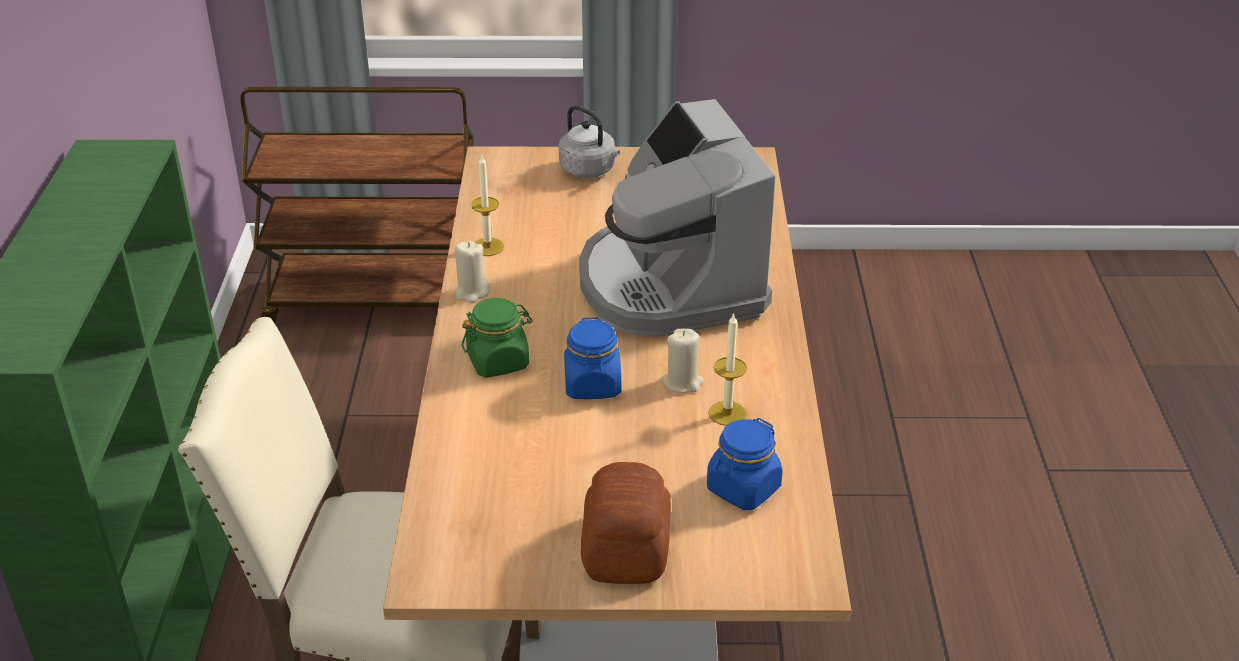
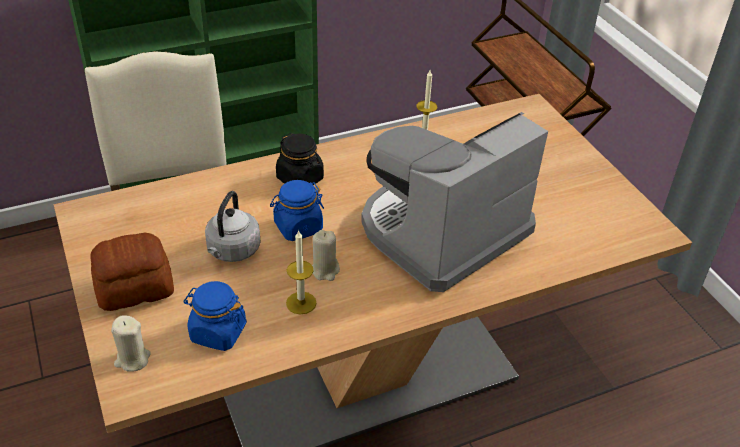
camera: 65 degrees right, 5 degrees up
(472, 292) = (368, 146): beige candle -> beige candle (132, 359)
(498, 361) = (300, 179): green jar -> black jar
(590, 170) = (558, 154): grey kettle -> grey kettle (232, 251)

